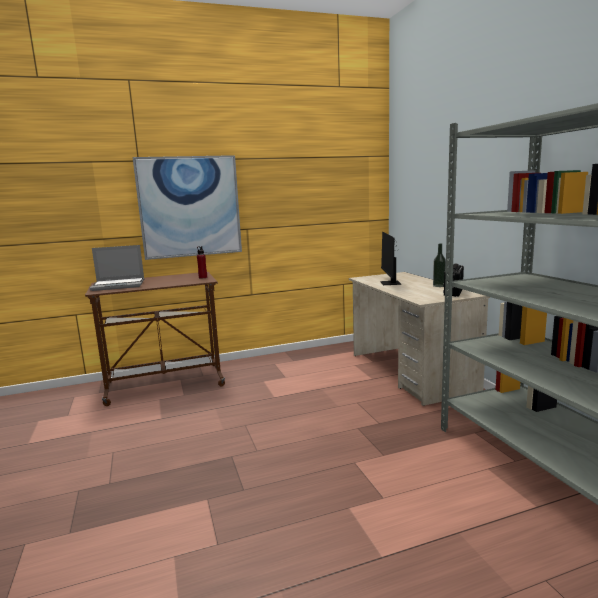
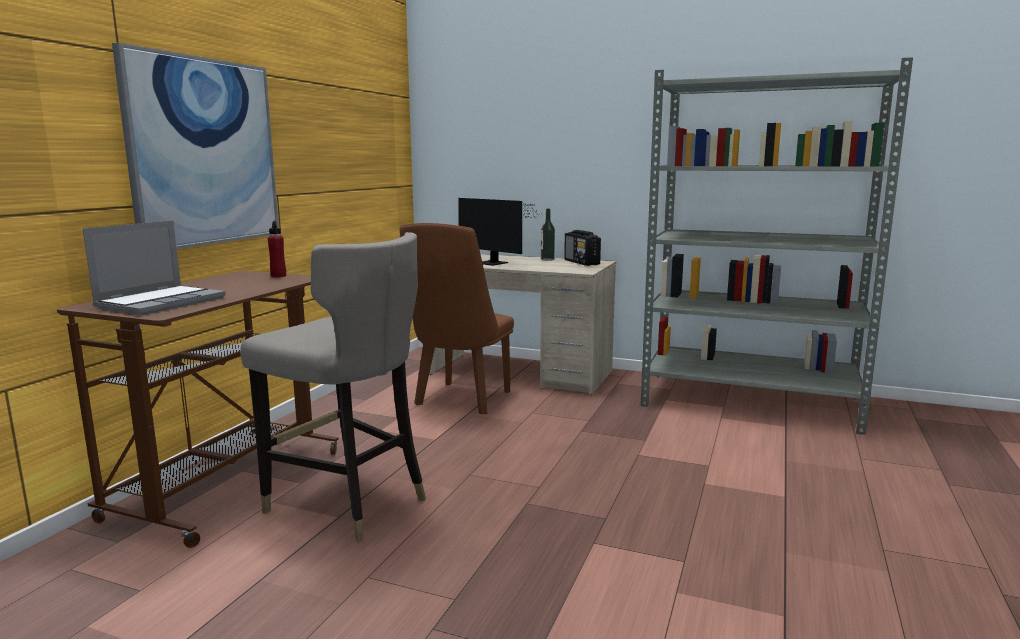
camera: 50 degrees left, 0 degrees up
(176, 414) = (349, 503): none -> grey stool
(334, 379) = (460, 401): none -> brown chair

